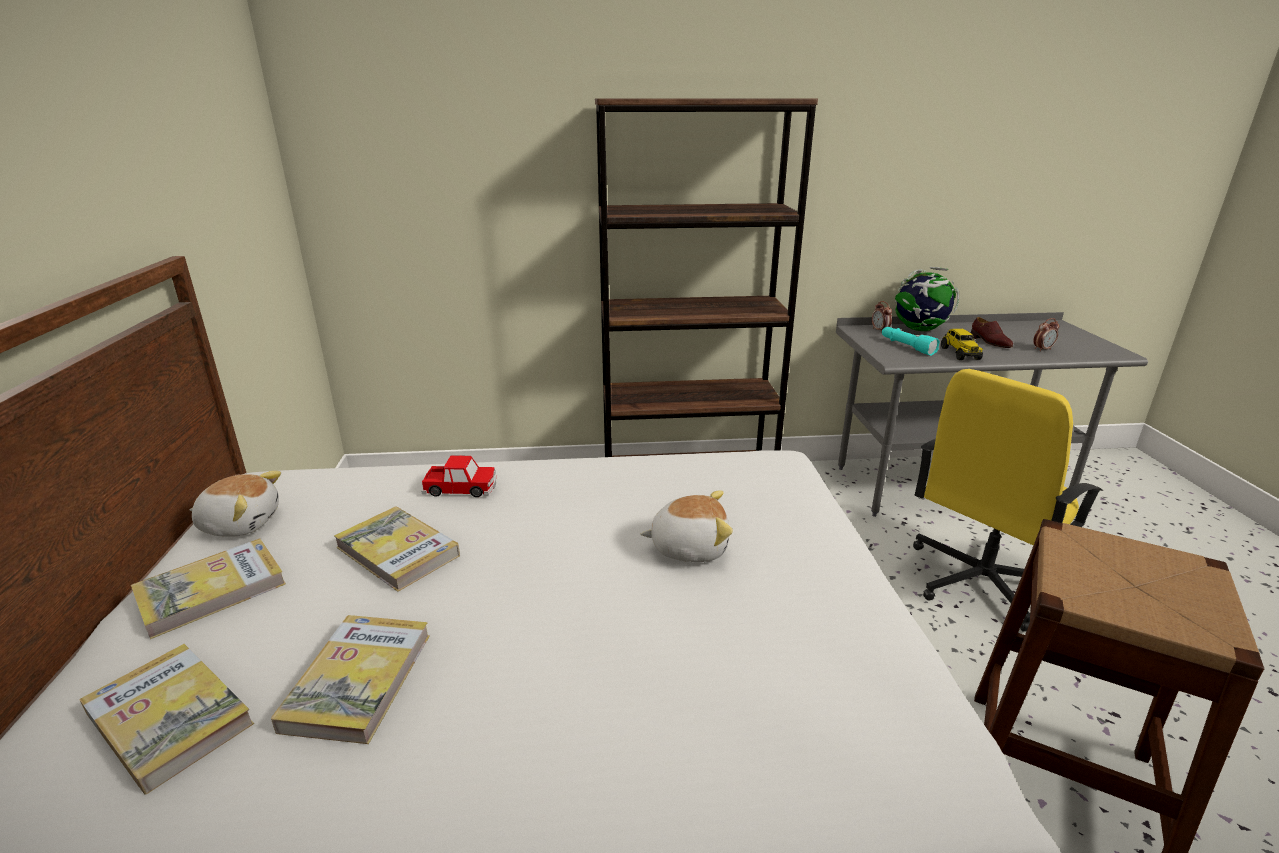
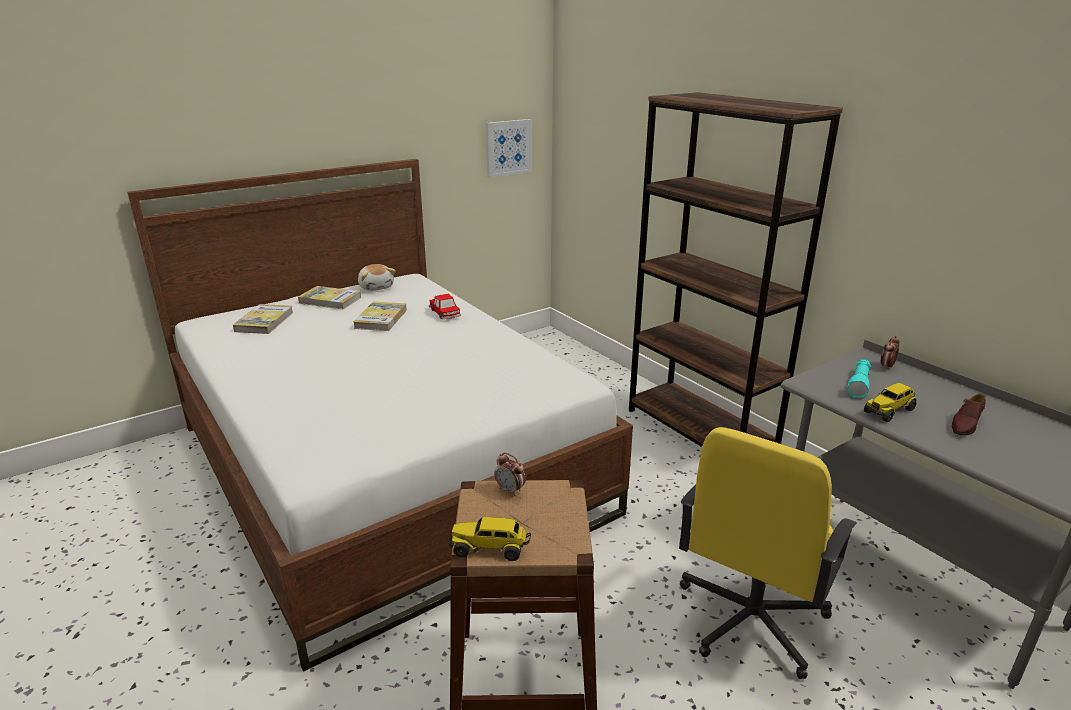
camera: 60 degrees right, 0 degrees up
(260, 220) = (508, 147): none -> picture
(358, 680) = (298, 340): book -> none
(689, 547) = (444, 377): plush toy -> none
(919, 330) = (930, 385): globe -> none
(980, 581) = (750, 619): yellow office chair -> yellow office chair turned 75 degrees counterclockwise
(1042, 349) = (1001, 457): alarm clock -> alarm clock (510, 490)
(1214, 623) = (490, 548): none -> toy truck

